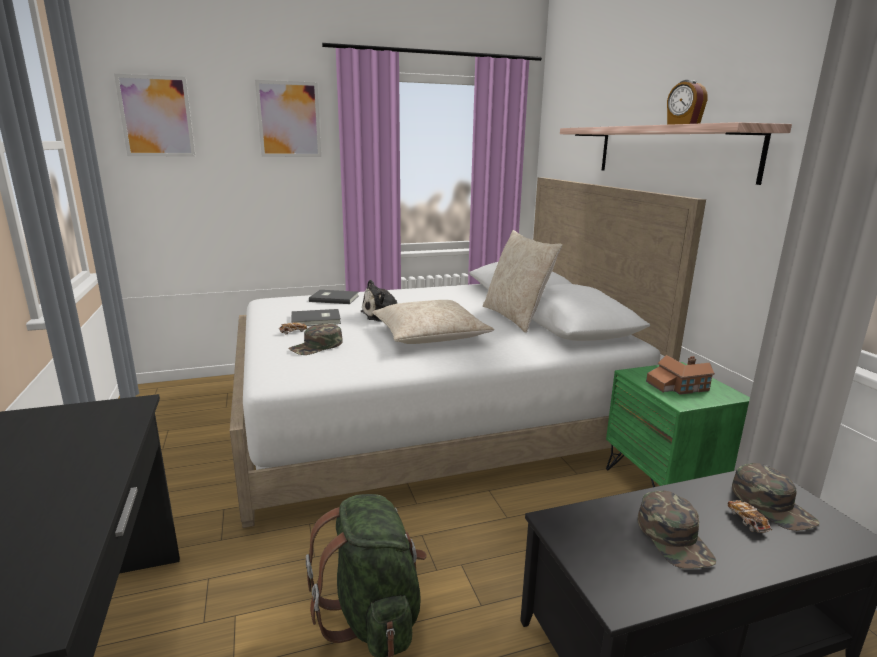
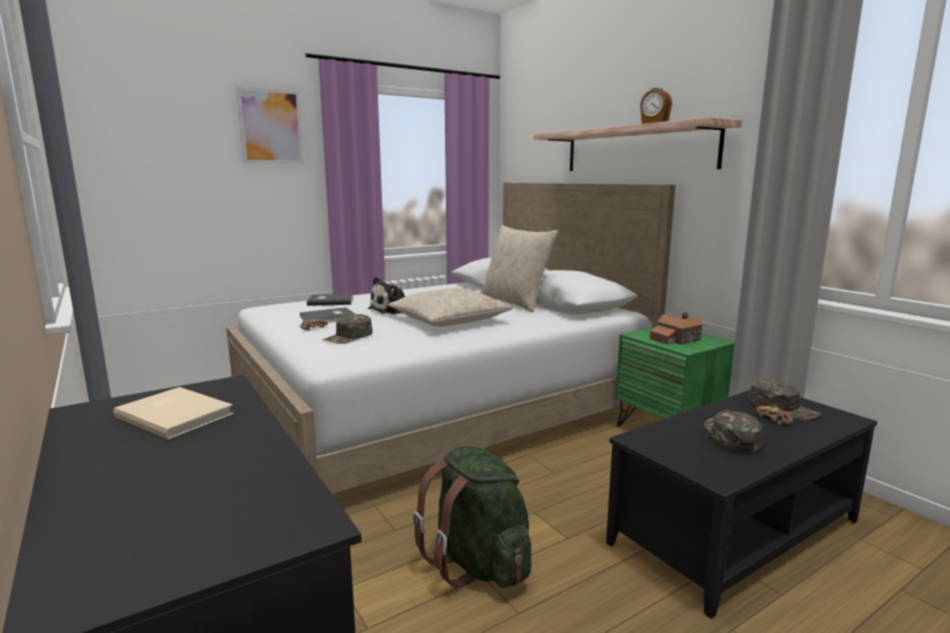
camera: 15 degrees left, 5 degrees down
(58, 439) = (176, 414): none -> beige book
(156, 116) = (131, 120): picture -> none
(674, 538) = (730, 436): green cap -> green cap turned 150 degrees counterclockwise

